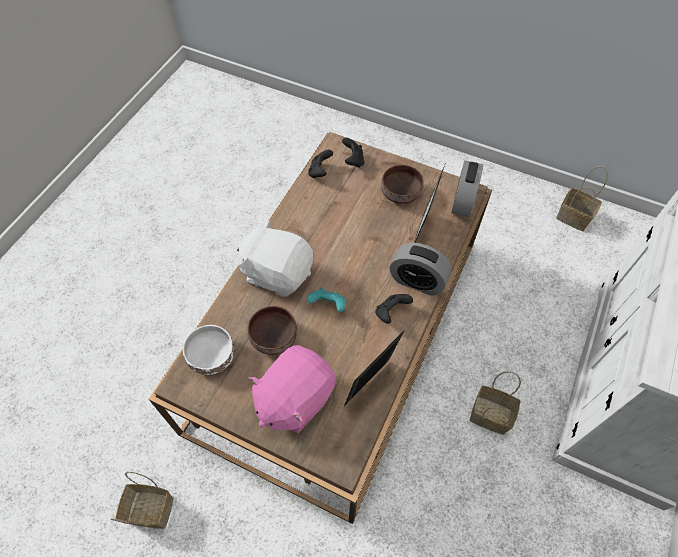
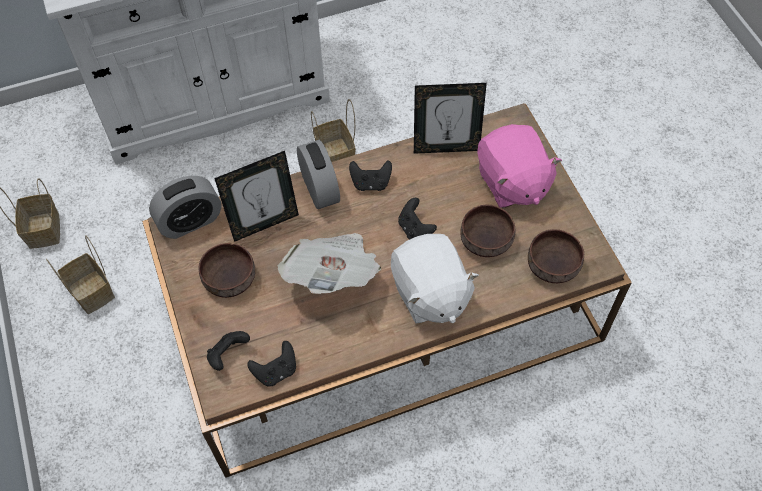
camera: 135 degrees left, 0 degrees up
(149, 510) = (667, 301): basket -> basket (93, 292)
(213, 355) = (551, 264): white bowl -> brown bowl
(294, 398) = (512, 182): pink plush toy -> pink plush toy turned 75 degrees clockwise
(328, 305) = (415, 229): turquoise game controller -> black game controller
(346, 238) = (333, 274): none -> newspaper

